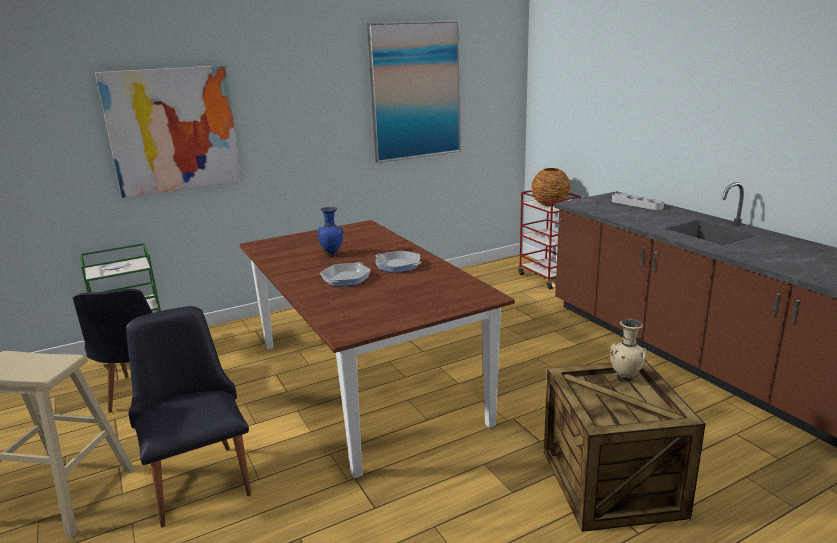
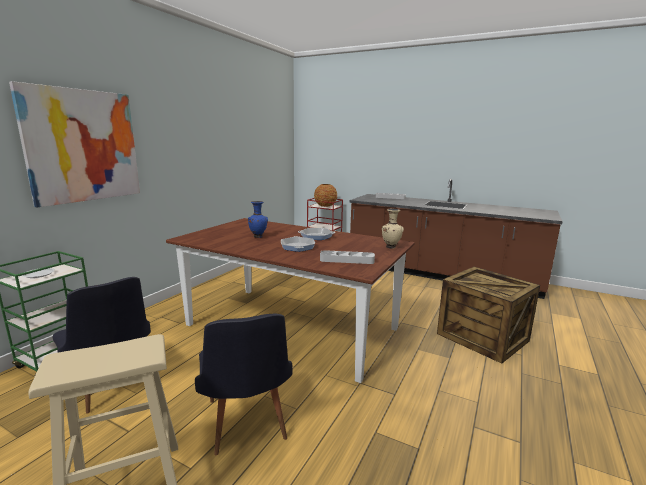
camera: 35 degrees left, 5 degrees down
(199, 476) = (247, 426): black chair -> black chair turned 135 degrees counterclockwise
(362, 311) = (347, 260): none -> grey tray
(416, 91) = (244, 133): picture -> none
(625, 379) = (478, 276): beige vase -> beige vase (391, 247)

